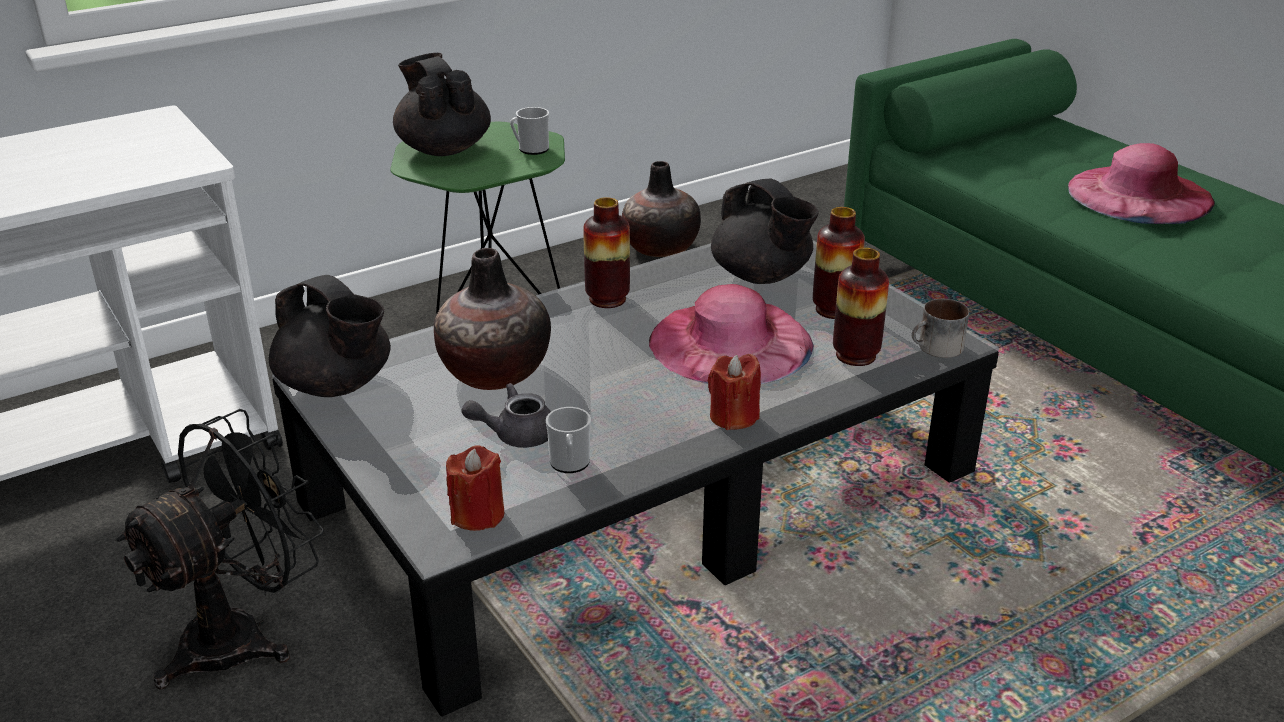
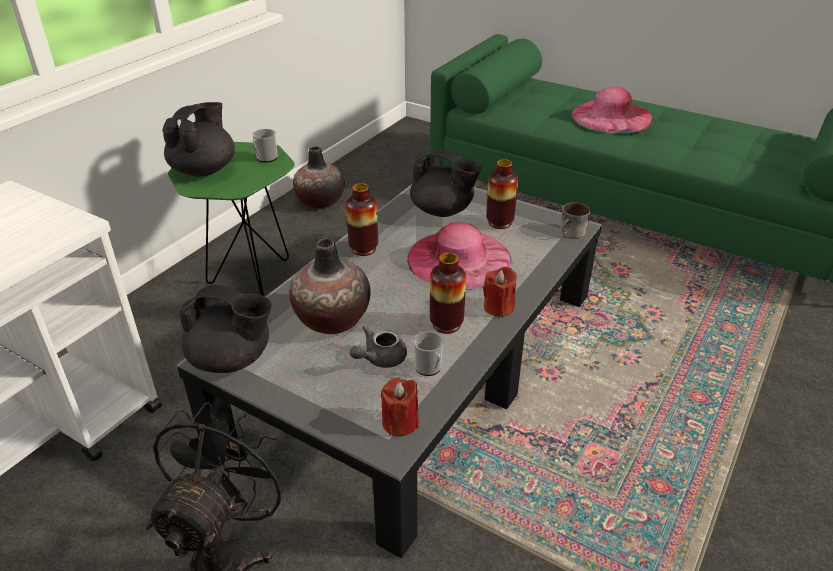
camera: 25 degrees left, 5 degrees up
(443, 149) = (204, 170): black teapot -> black teapot turned 75 degrees clockwise
(855, 355) = (533, 249): vase -> vase (446, 324)

